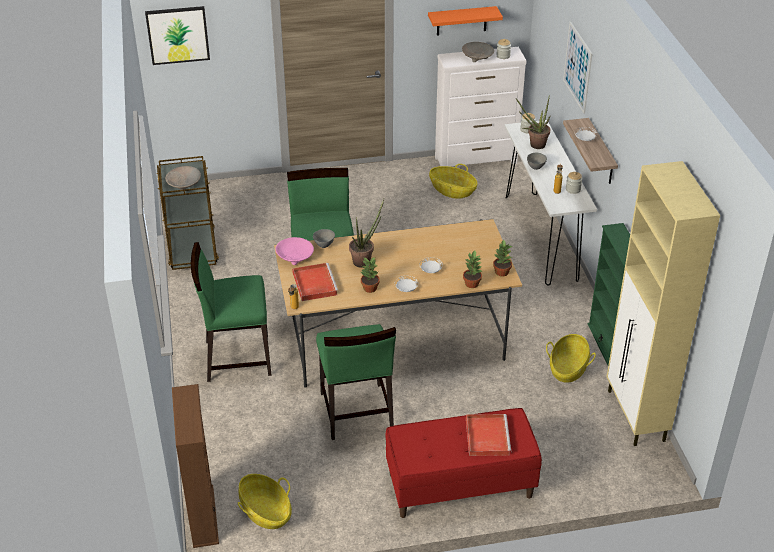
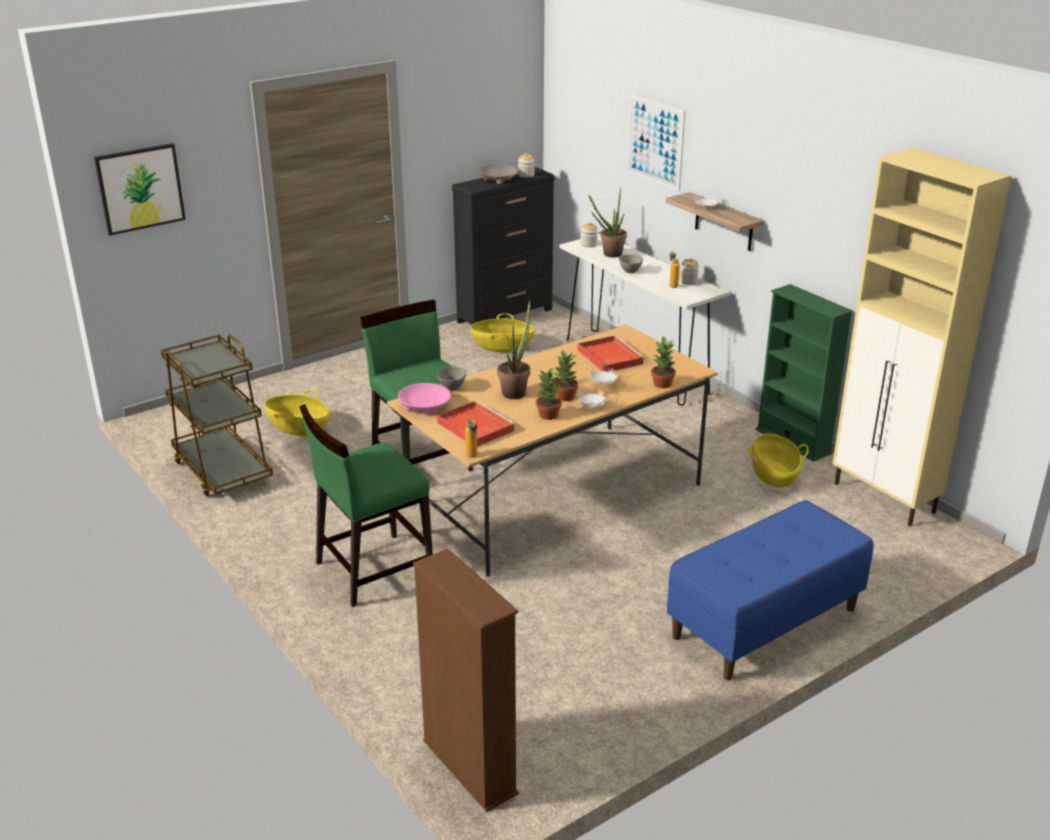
camera: 25 degrees left, 10 degrees down
(184, 184) = (213, 367): beige bowl -> none
(266, 512) = (552, 732): basket -> basket (299, 427)
(356, 412) = (574, 584): green chair -> none
(460, 486) = (765, 623): red bench -> blue bench
(461, 21) = (473, 139): orange shelf -> none
(476, 160) = (505, 315): white dresser -> black dresser
(486, 436) = (796, 537): red tray -> red tray (609, 356)
(501, 272) = (684, 367): potted plant -> potted plant (565, 397)

